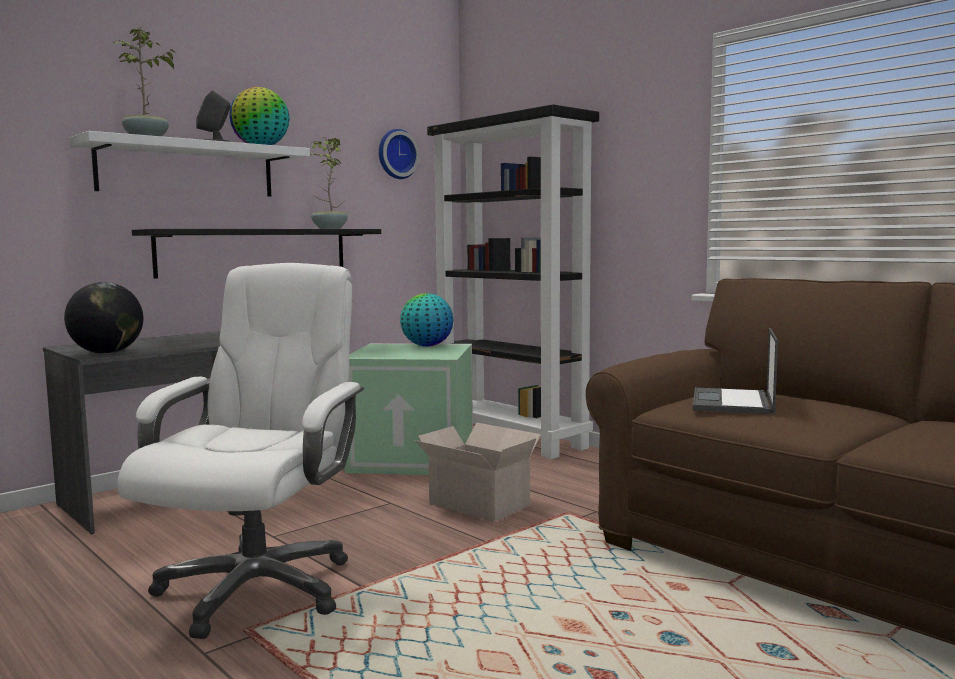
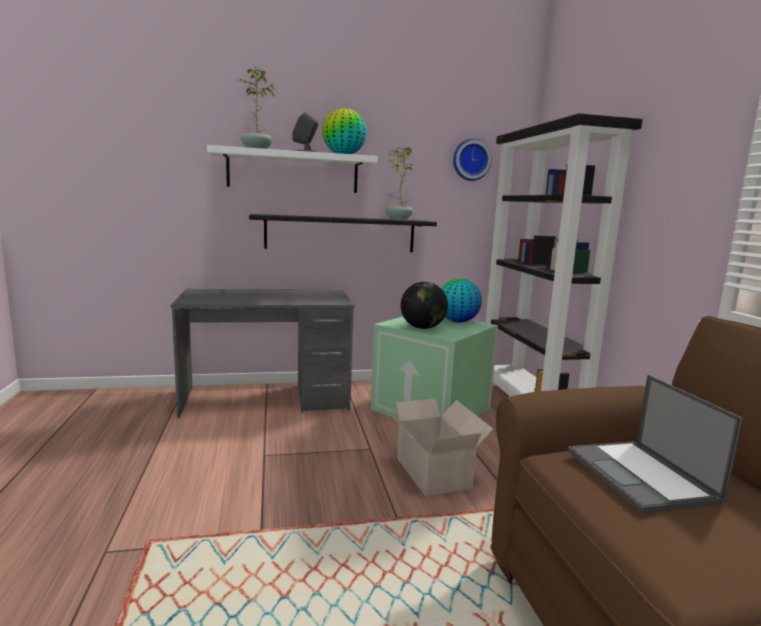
camera: 30 degrees right, 5 degrees up
(107, 353) = (198, 300): globe -> globe (422, 328)
(256, 588) = (200, 502): white office chair -> none
(733, 402) = (641, 476): laptop -> laptop turned 60 degrees counterclockwise

